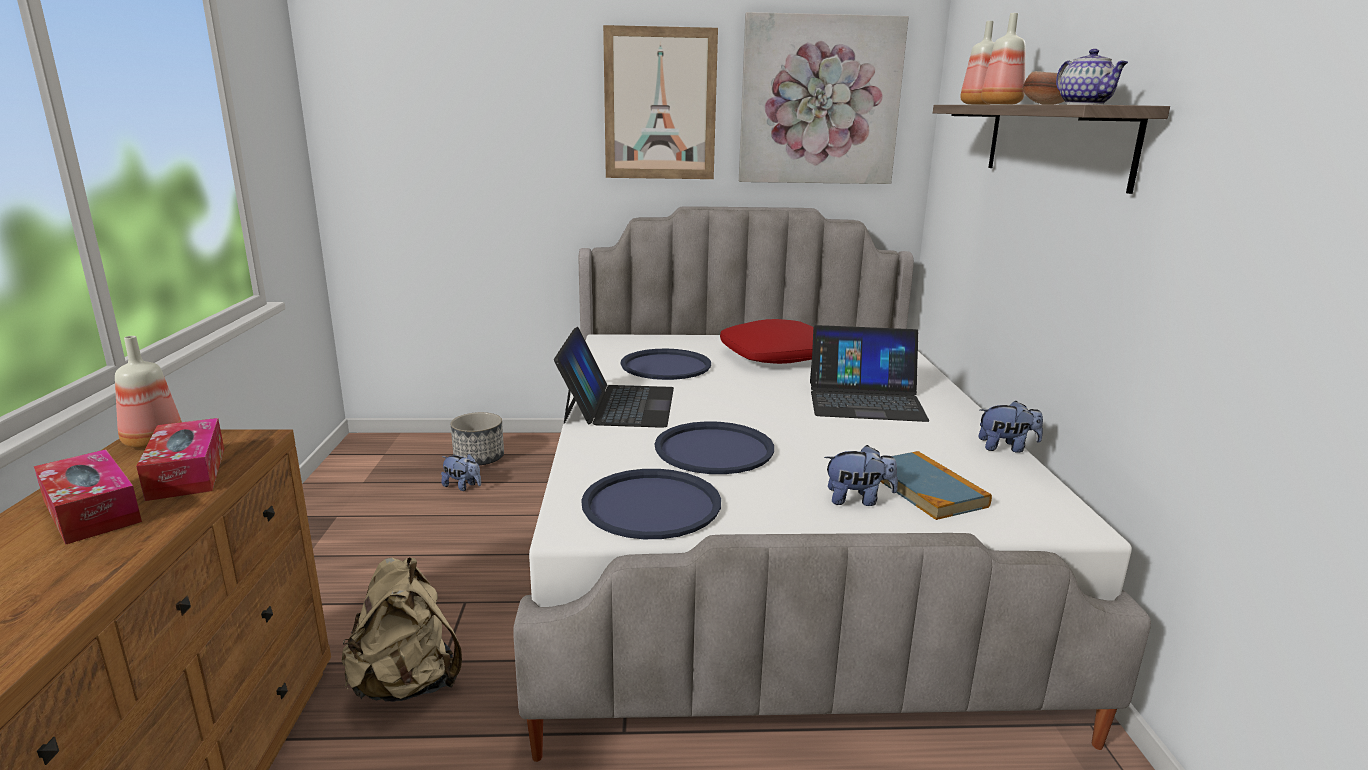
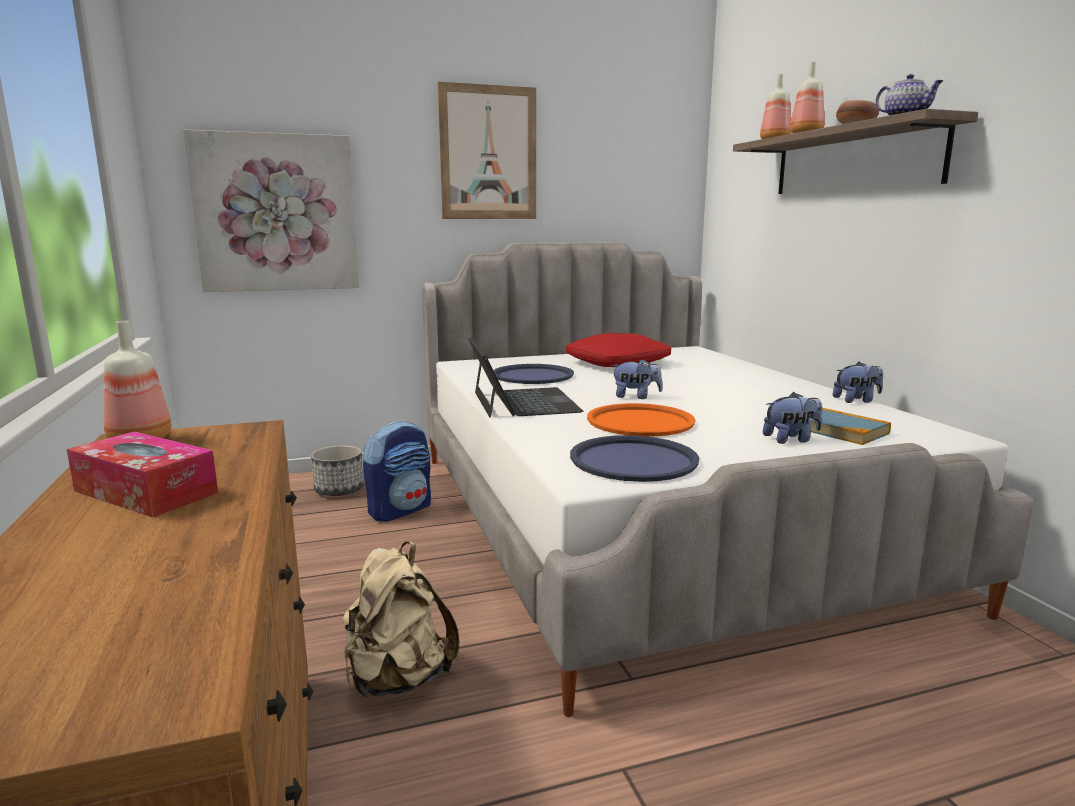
camera: 15 degrees left, 5 degrees down
(187, 473) = (215, 456): tissue box -> none
(462, 486) = (338, 513): plush toy -> plush toy (636, 397)
(522, 491) = (400, 510): none -> backpack
(714, 449) = (640, 421): blue tray -> orange tray
(819, 101) = (619, 152): picture -> picture (276, 213)
(865, 400) = (720, 383): laptop -> none

